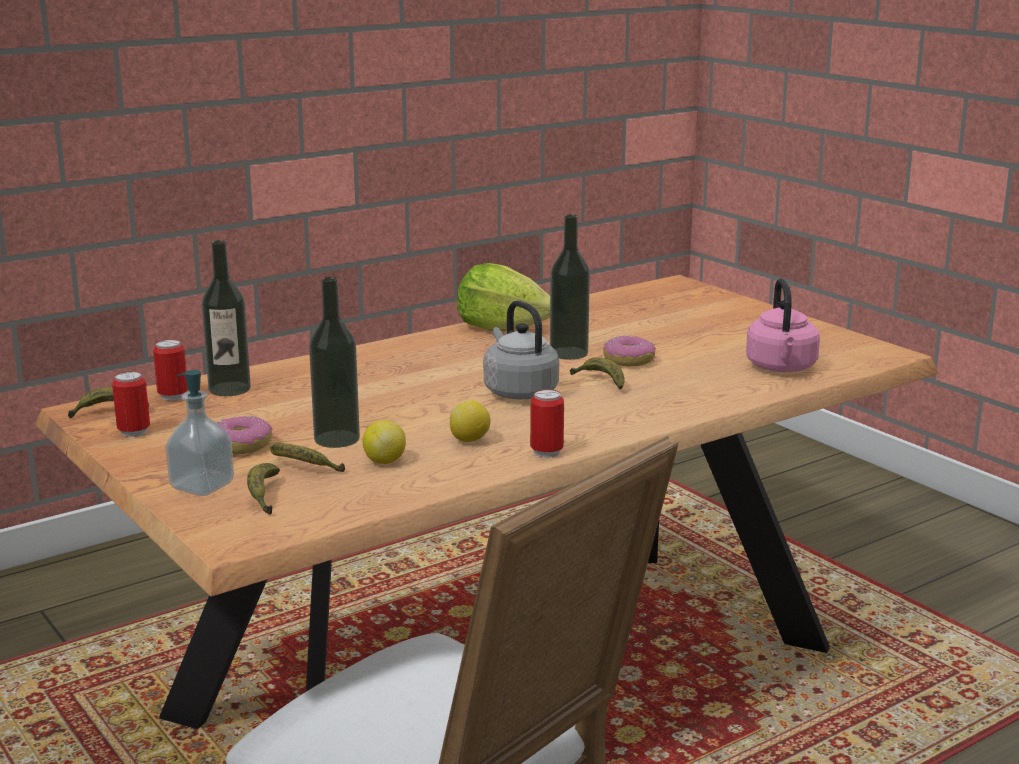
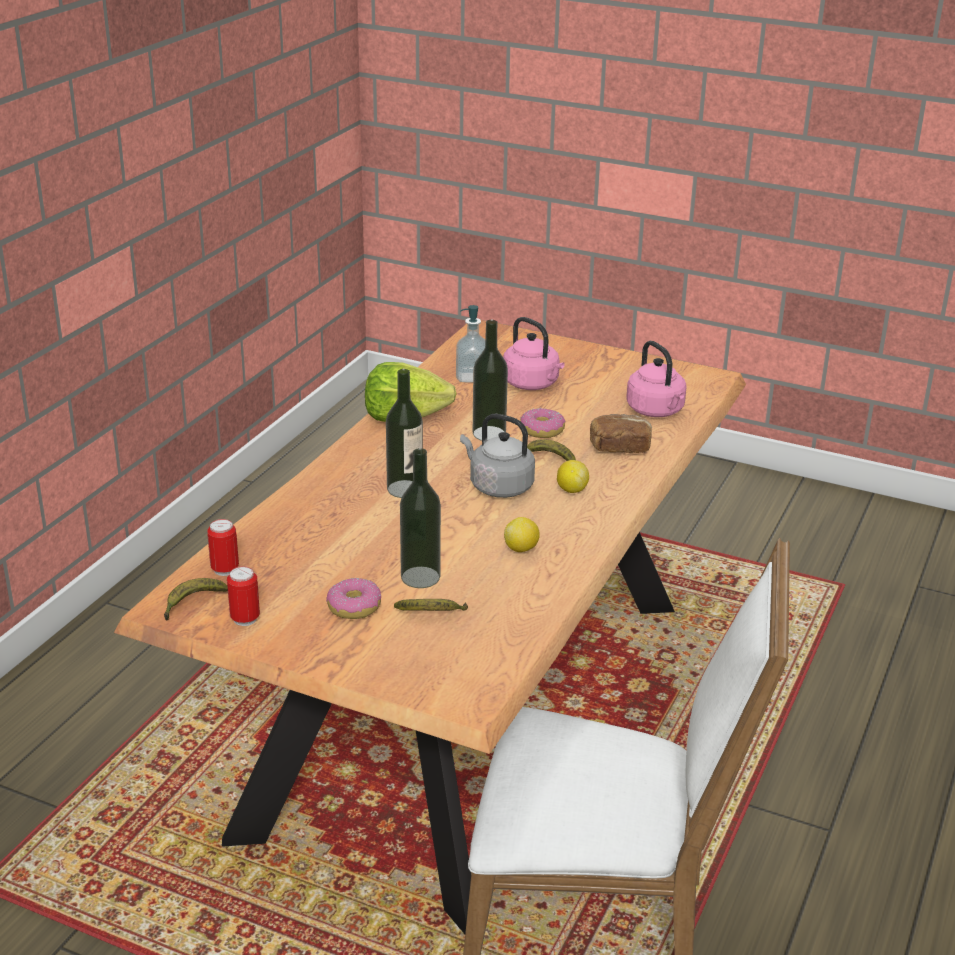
camera: 30 degrees left, 10 degrees up
(202, 486) = (377, 657): soap dispenser -> soap dispenser (472, 377)
(229, 389) = (263, 547): bottle -> bottle (404, 489)
(264, 496) = (437, 652): banana -> none
(384, 461) = (484, 589): lemon -> lemon (571, 490)
(546, 452) = (588, 545): can -> none
(670, 327) = (533, 384): none -> pink kettle
(696, 387) = (620, 447): none -> bread

